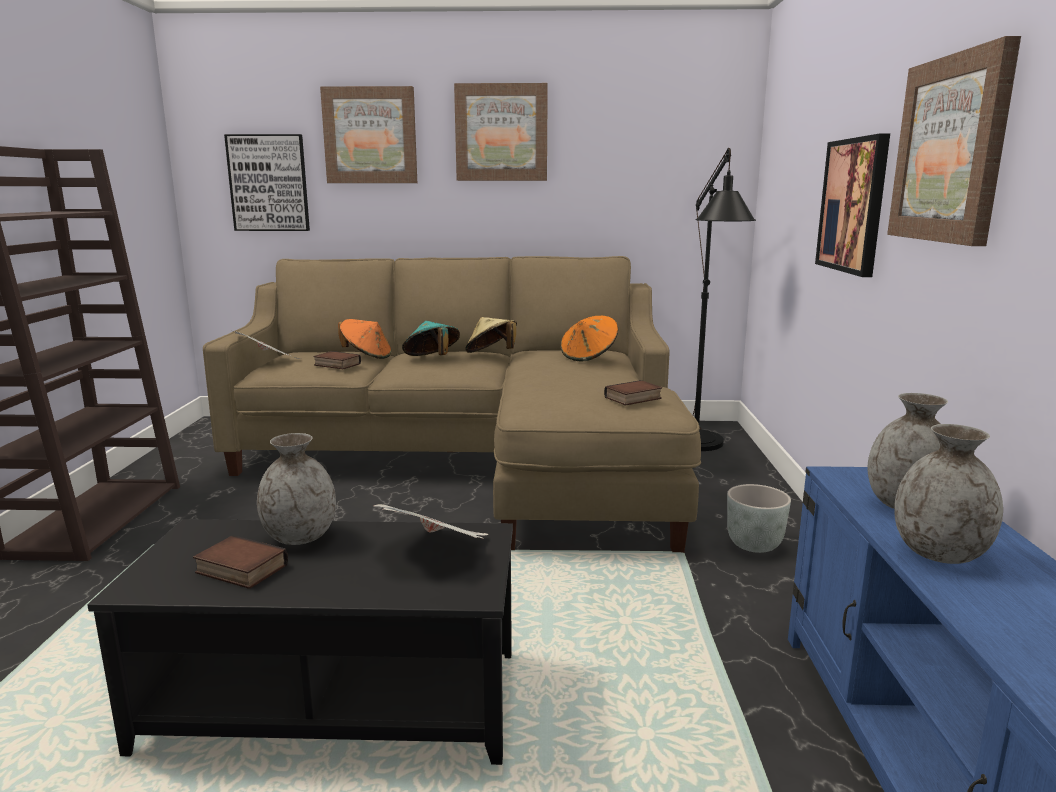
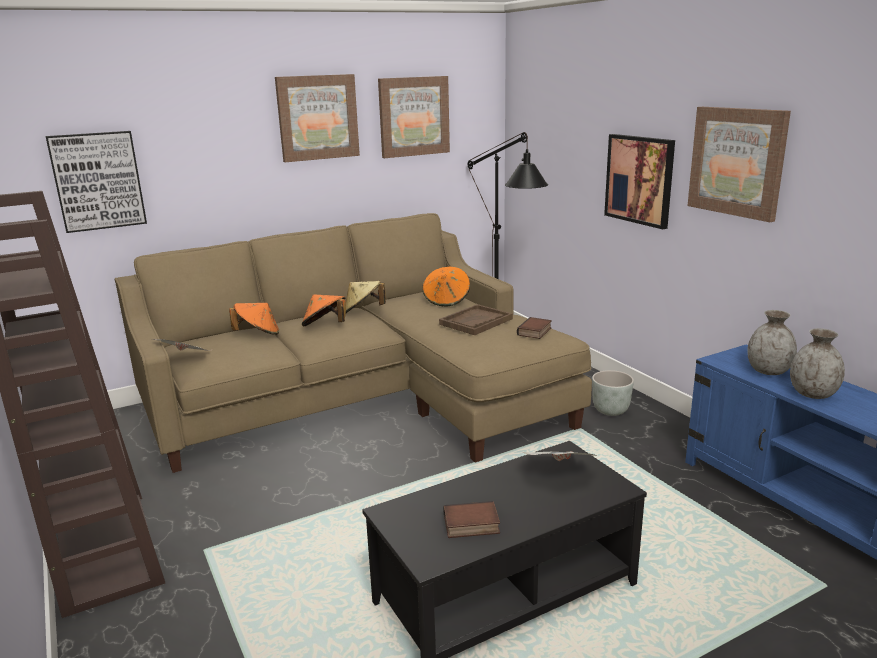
camera: 30 degrees left, 5 degrees up
(300, 537) = (466, 492): grey vase -> none
(336, 364) = (255, 349): book -> none
(370, 136) = (199, 127): picture -> picture (413, 116)
(432, 359) = (325, 326): turquoise hat -> orange hat
(581, 378) = (476, 321): none -> brown tray

